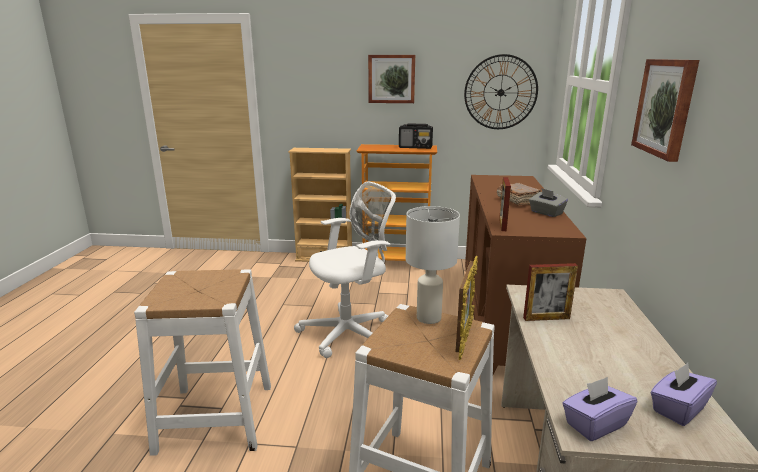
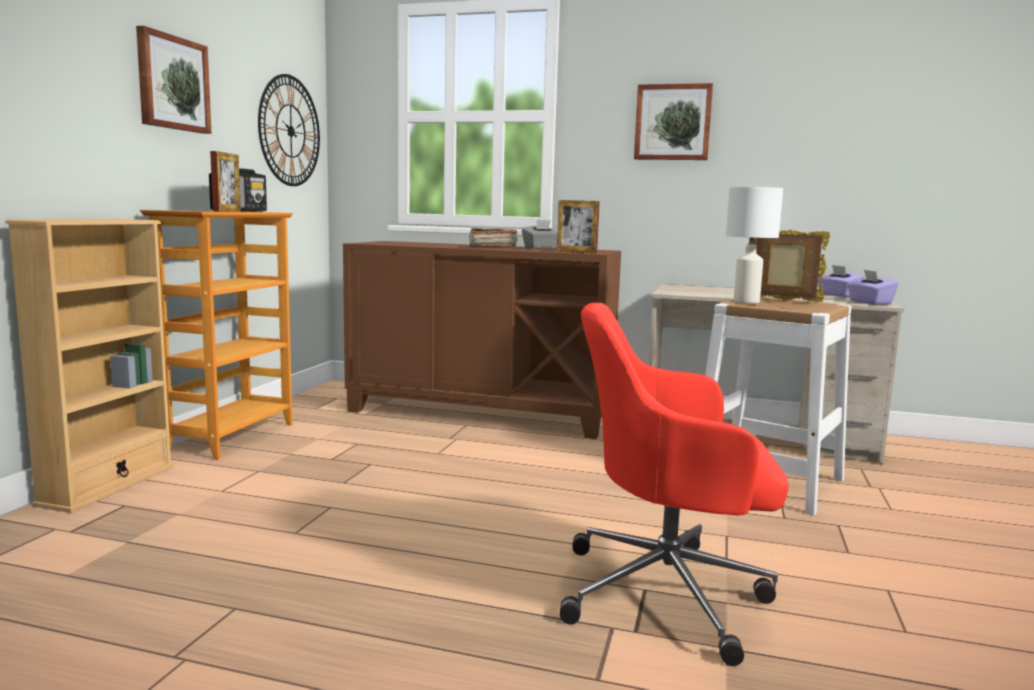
camera: 80 degrees left, 10 degrees down
(216, 417) = (669, 593): white stool -> red office chair
(350, 332) = (453, 487): white office chair -> none
(546, 318) = (723, 294): picture frame -> picture frame (227, 211)

